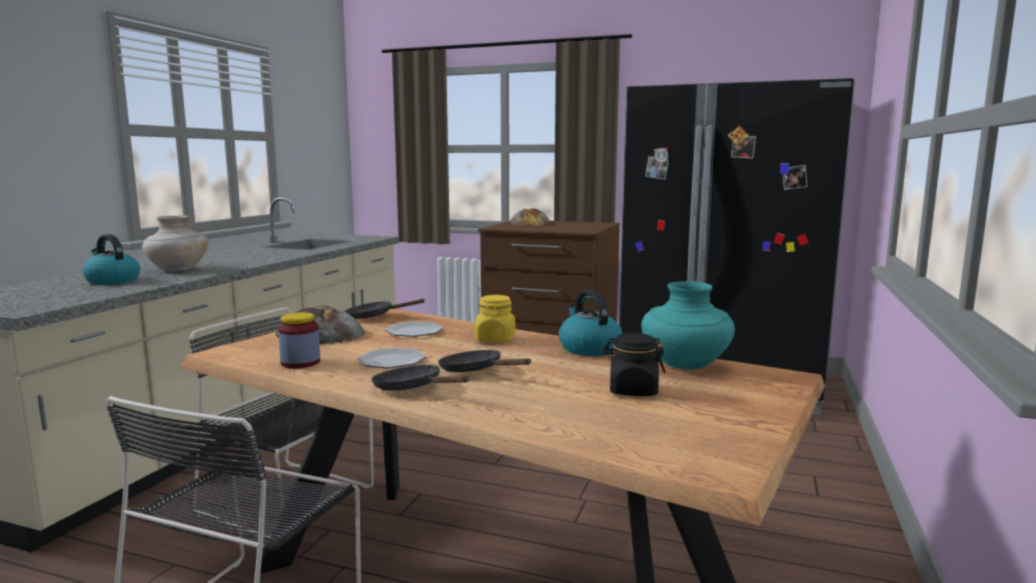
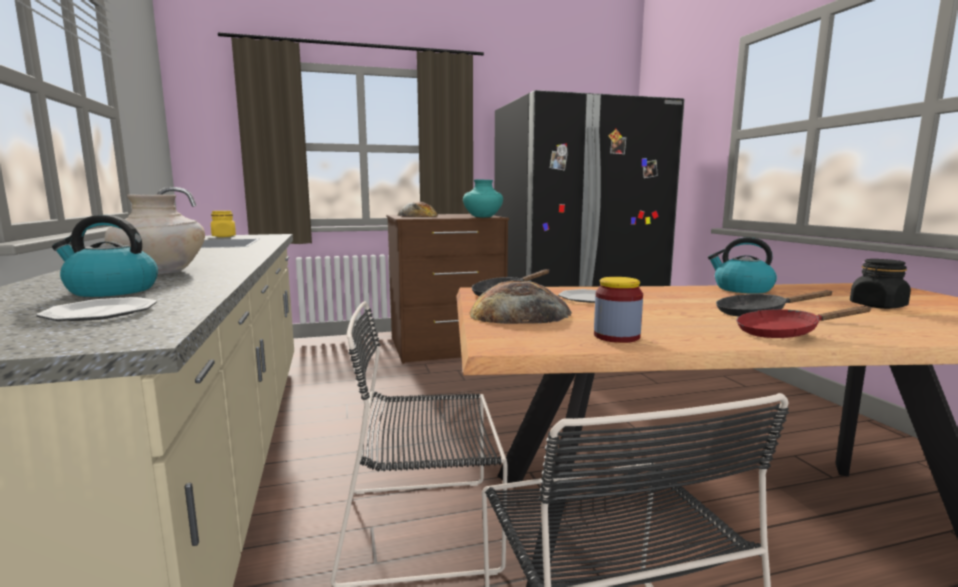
camera: 35 degrees left, 0 degrees up
(392, 361) = (676, 320): plate -> plate (101, 313)
(412, 388) = (784, 333): black frying pan -> red frying pan
(495, 339) = (666, 293): yellow jar -> yellow jar (224, 236)
(685, 365) = (825, 288): turquoise vase -> turquoise vase (483, 217)

